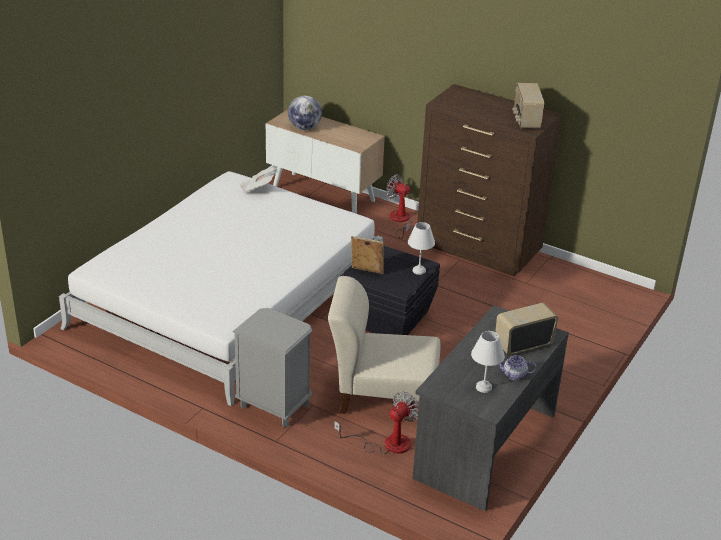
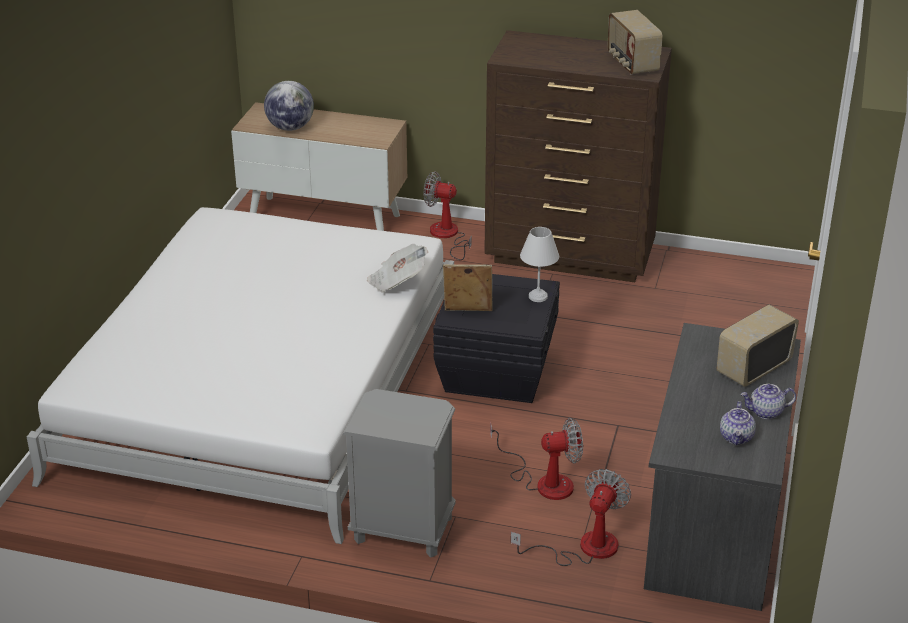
camera: 15 degrees left, 0 degrees up
(258, 188) = (257, 224): newspaper -> newspaper (397, 281)
(382, 395) = (544, 481): beige chair -> fan
(484, 387) = (737, 437): white table lamp -> teapot

